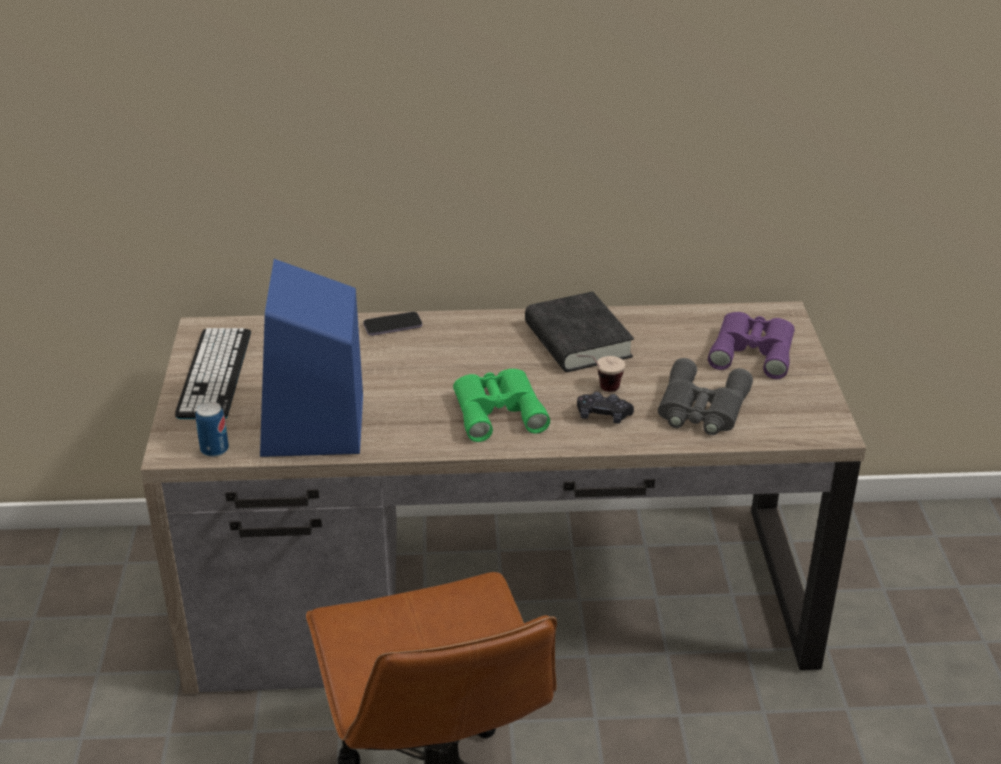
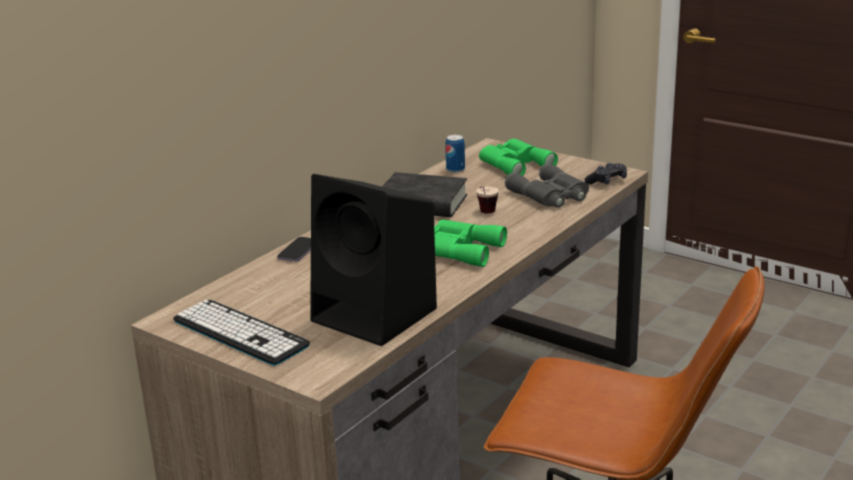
camera: 50 degrees left, 10 degrees down
(214, 449) = (343, 361): can -> can (455, 169)
(314, 427) = (377, 315): blue speaker -> black speaker
(603, 416) = (515, 222): black game controller -> black game controller (607, 181)
(753, 350) = (514, 164): purple binoculars -> green binoculars

